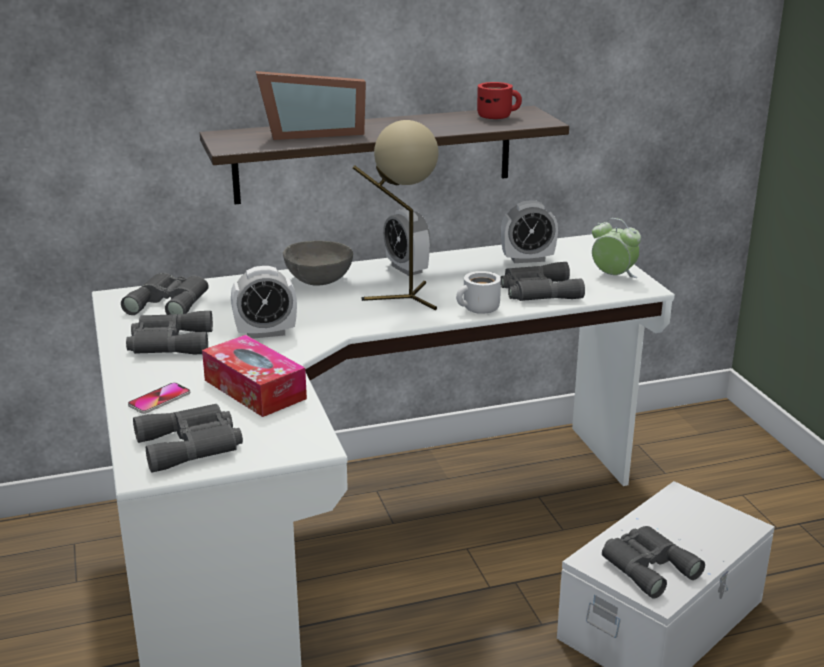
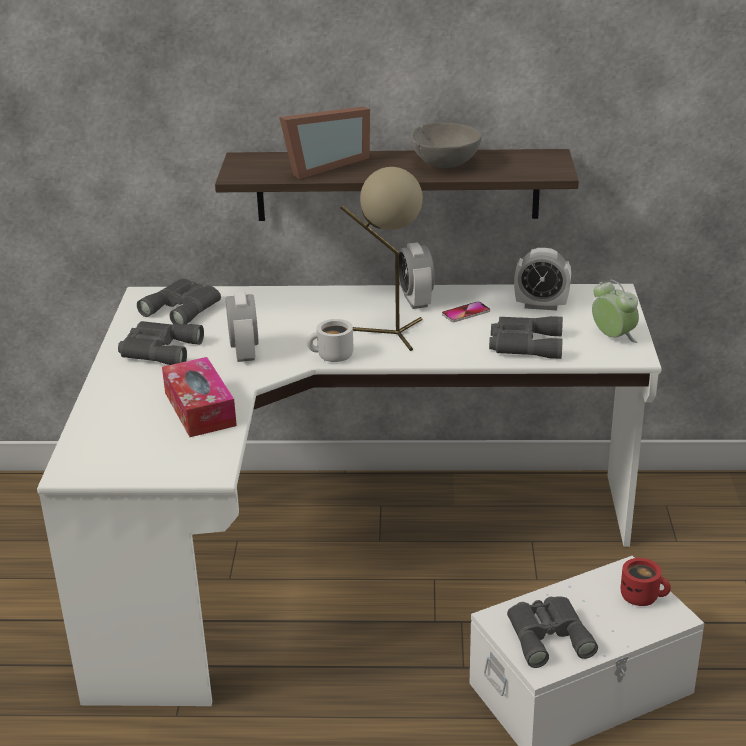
camera: 20 degrees right, 5 degrees up
(159, 399) = (118, 405): phone -> phone (466, 313)
(192, 445) = (118, 454): grey binoculars -> none
(265, 333) = (244, 352): alarm clock -> alarm clock turned 105 degrees counterclockwise
(312, 133) = (322, 165): picture frame -> picture frame turned 45 degrees counterclockwise
(319, 281) = (325, 304): grey bowl -> grey bowl (445, 164)
(479, 310) = (451, 357): white mug -> white mug (332, 357)
(497, 116) = (516, 160): red mug -> red mug (643, 596)

